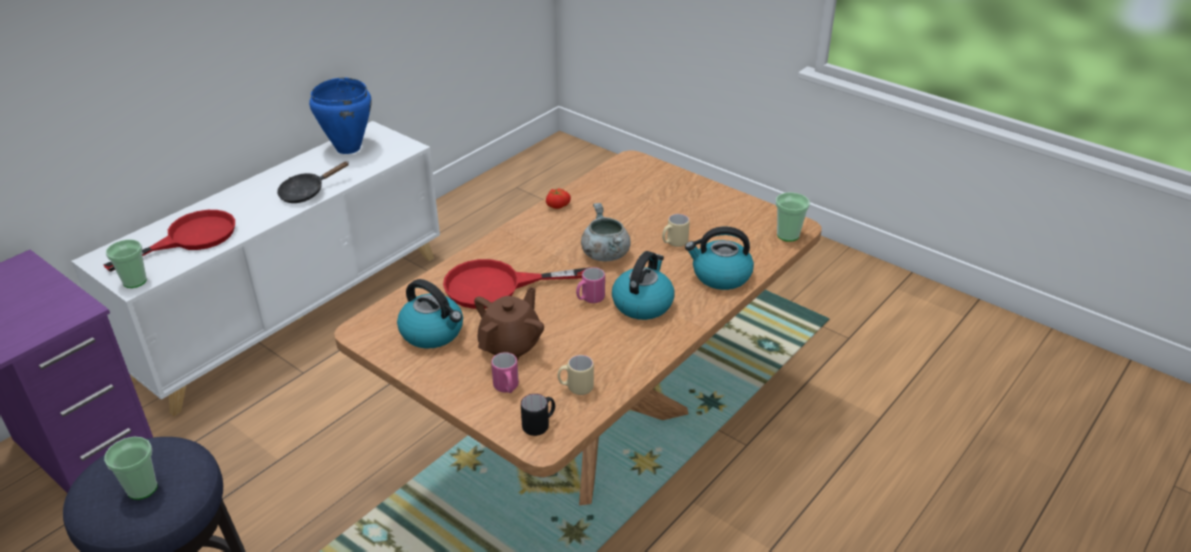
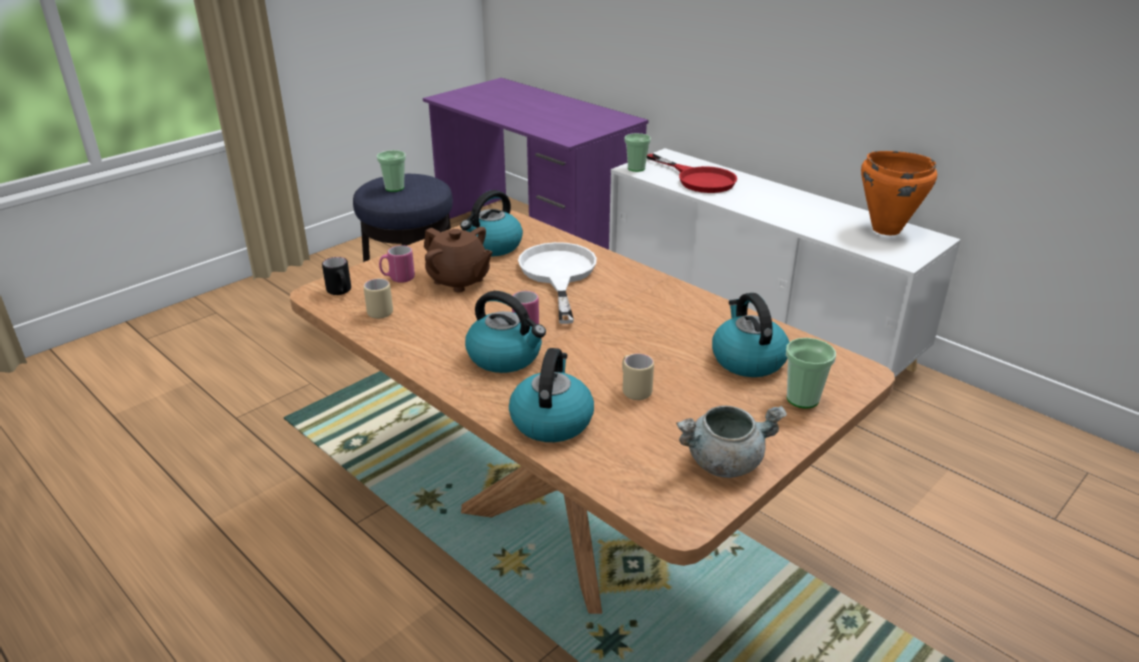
camera: 95 degrees right, 5 degrees down
(306, 192) = (786, 216): black frying pan -> none
(347, 148) = (885, 229): blue cooking pot -> orange cooking pot
(497, 286) = (558, 275): red frying pan -> white frying pan
(557, 205) = (723, 311): tomato -> none
(605, 254) = (611, 338): grey cooking pot -> grey cooking pot (724, 462)
(625, 198) = (747, 359): none -> kettle
(788, 235) = (653, 503): cup -> cup (802, 399)

